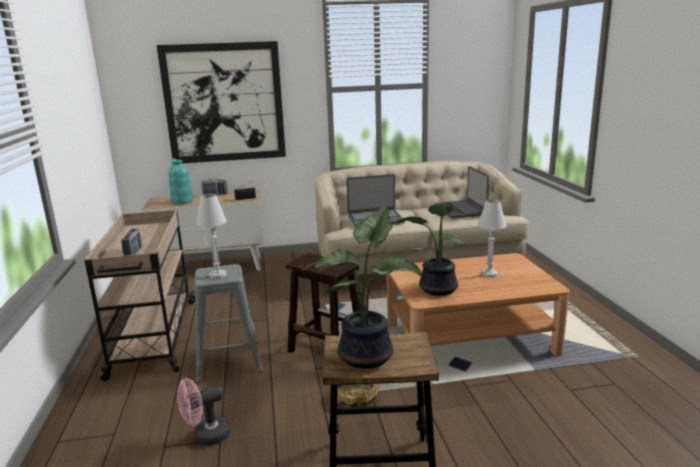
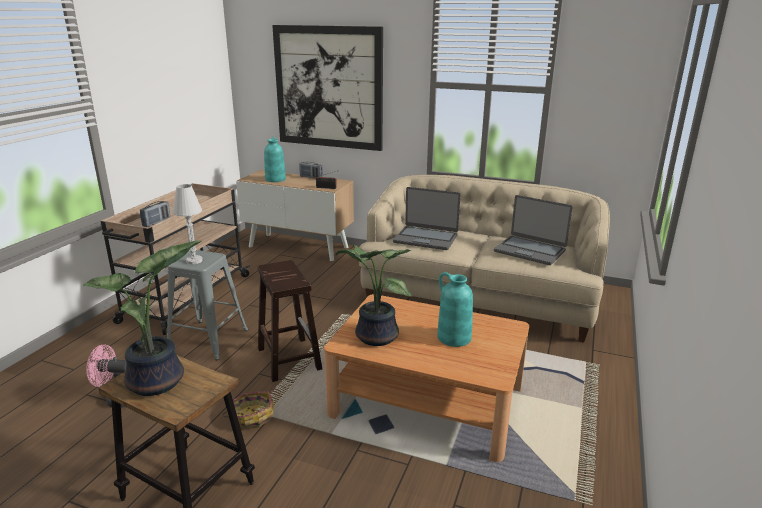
camera: 30 degrees right, 5 degrees up
(460, 210) = (530, 251): laptop -> laptop turned 75 degrees counterclockwise
(489, 274) = (453, 338): white table lamp -> turquoise vase

